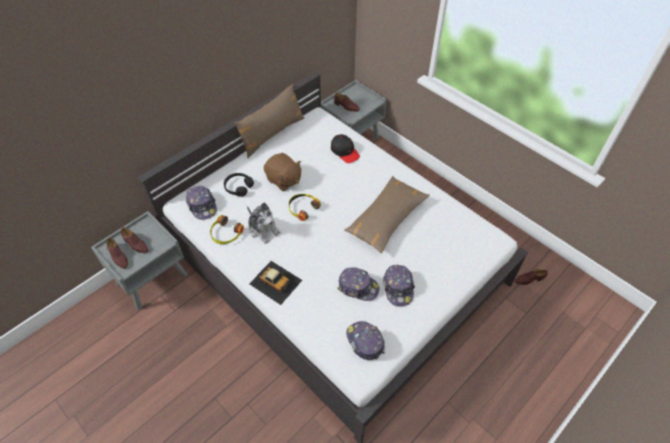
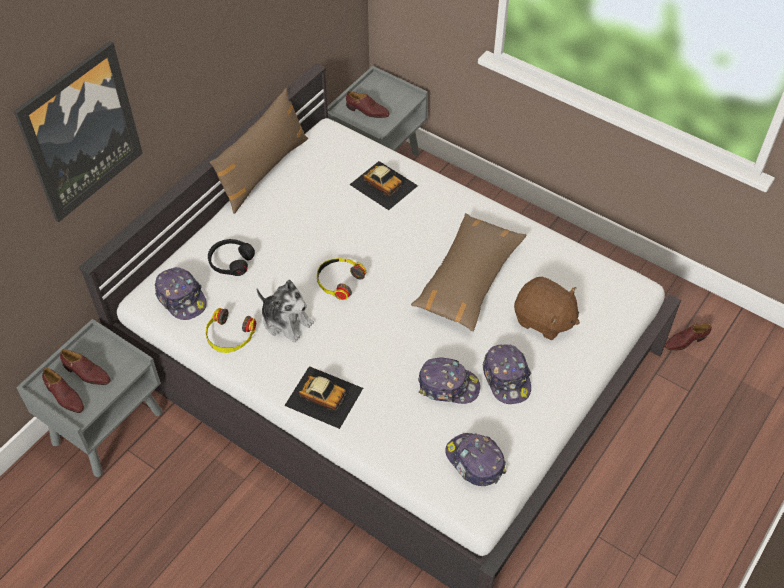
camera: 10 degrees left, 0 degrees up
(139, 88) = (80, 132): none -> picture
(283, 180) = (299, 241): brown plush toy -> brown plush toy (544, 320)
(345, 151) = (383, 184): black cap -> toy car

